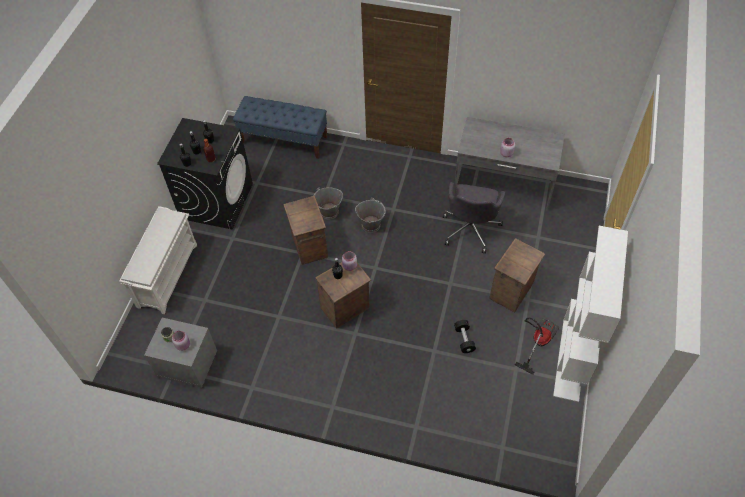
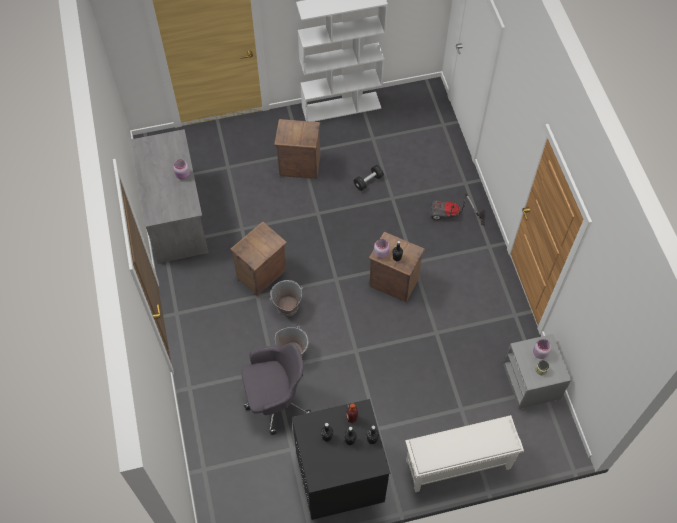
camera: 120 degrees left, 5 degrees up
(284, 140) = (214, 456): blue bench -> none
(309, 247) = (345, 348): crate -> crate (262, 274)
(470, 228) = (246, 221): grey office chair -> grey office chair (275, 399)
(537, 342) = (339, 133): vacuum cleaner -> vacuum cleaner (452, 216)

